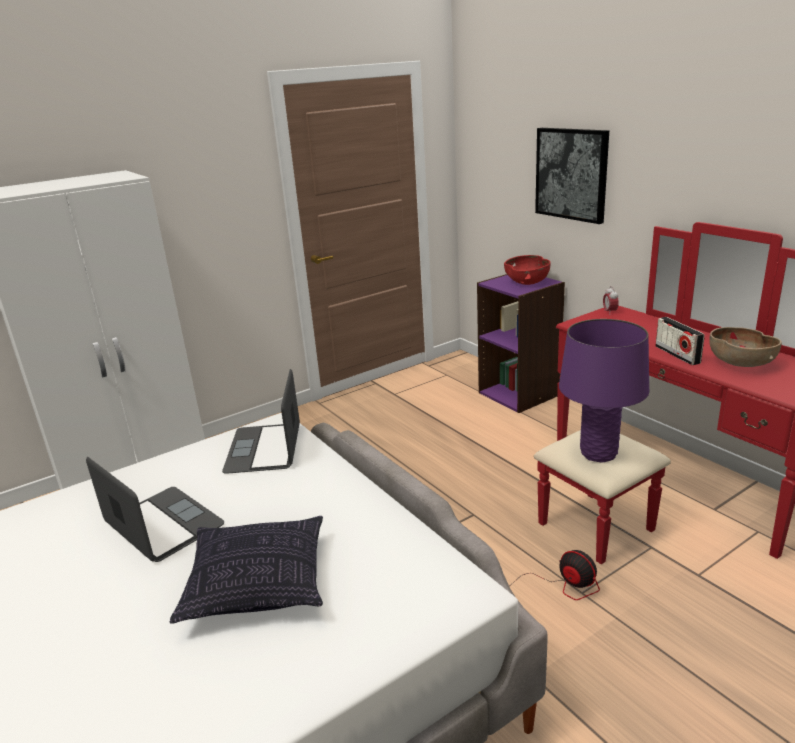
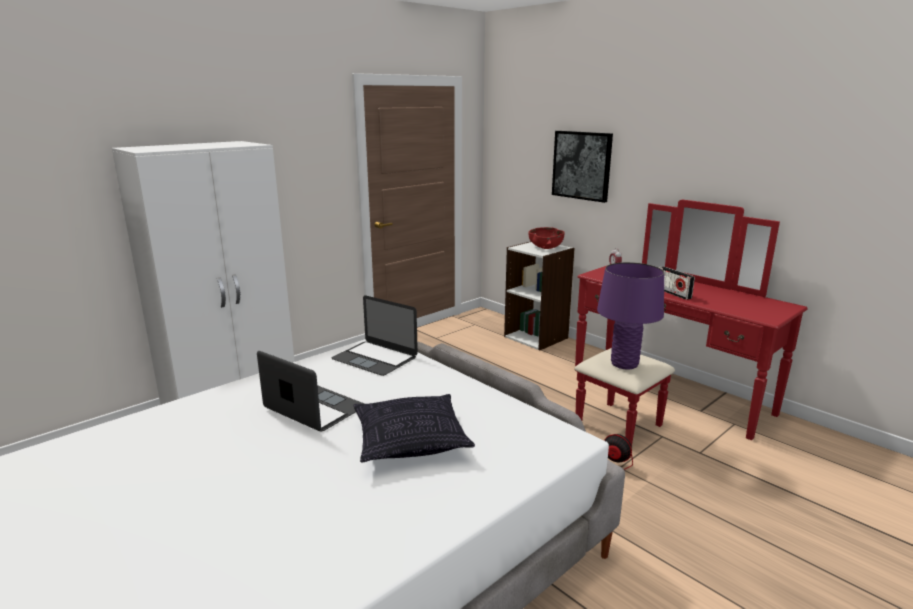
camera: 10 degrees left, 5 degrees down
(264, 448) = (375, 358): laptop -> laptop turned 45 degrees counterclockwise
(519, 393) = (536, 337): purple bookcase -> white bookcase
(739, 364) = (718, 299): brown bowl -> none

